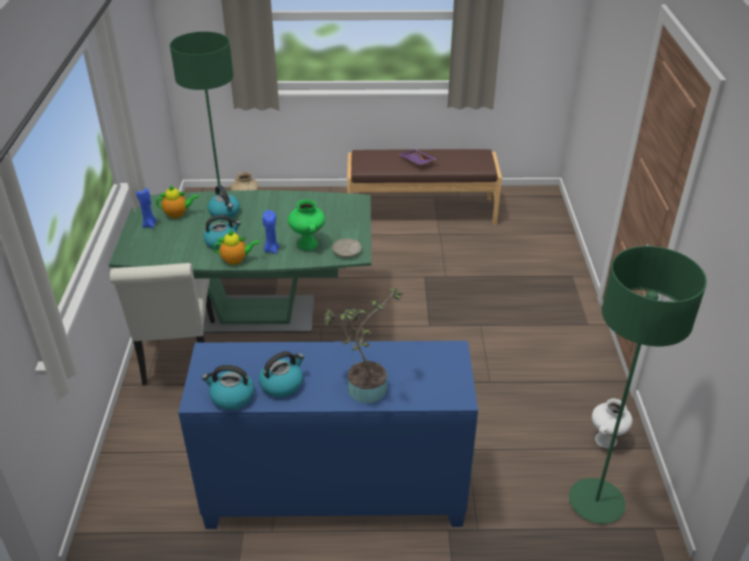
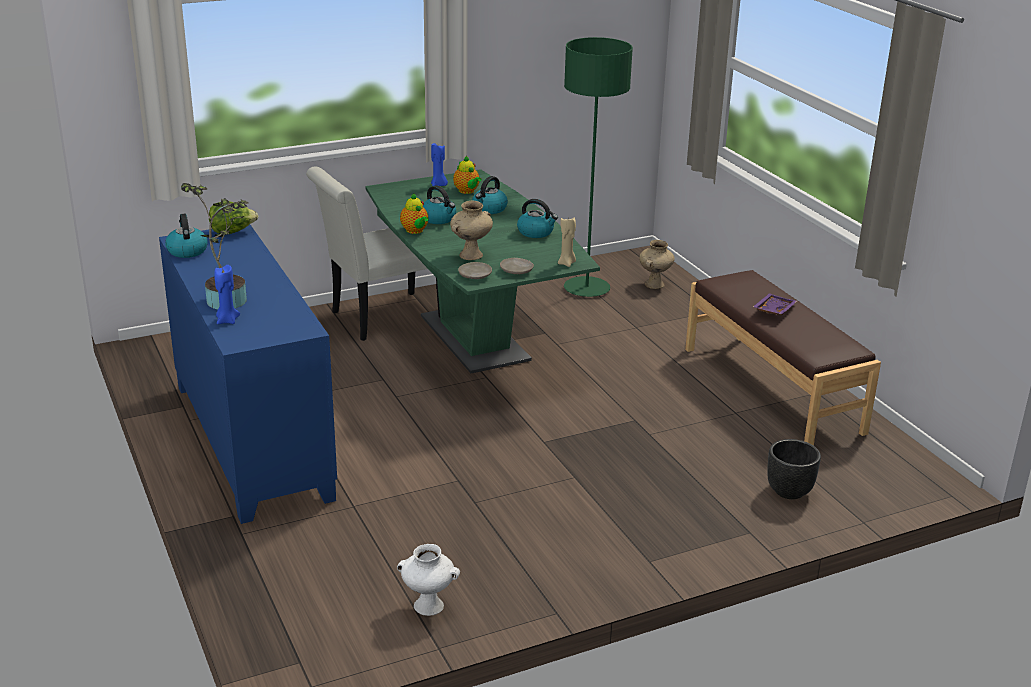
camera: 65 degrees right, 10 degrees down
(209, 357) = (232, 232): none -> lettuce
(271, 249) = (446, 242): blue candle -> blue candle (227, 320)
(282, 384) = (213, 266): kettle -> kettle (536, 232)
(308, 244) = (471, 256): green vase -> beige vase
(352, 231) = (517, 271): none -> beige plate
(355, 206) = (567, 263): none -> beige candle
(536, 246) = (788, 491): none -> black planter
(596, 502) = (319, 611): green floor lamp -> none

